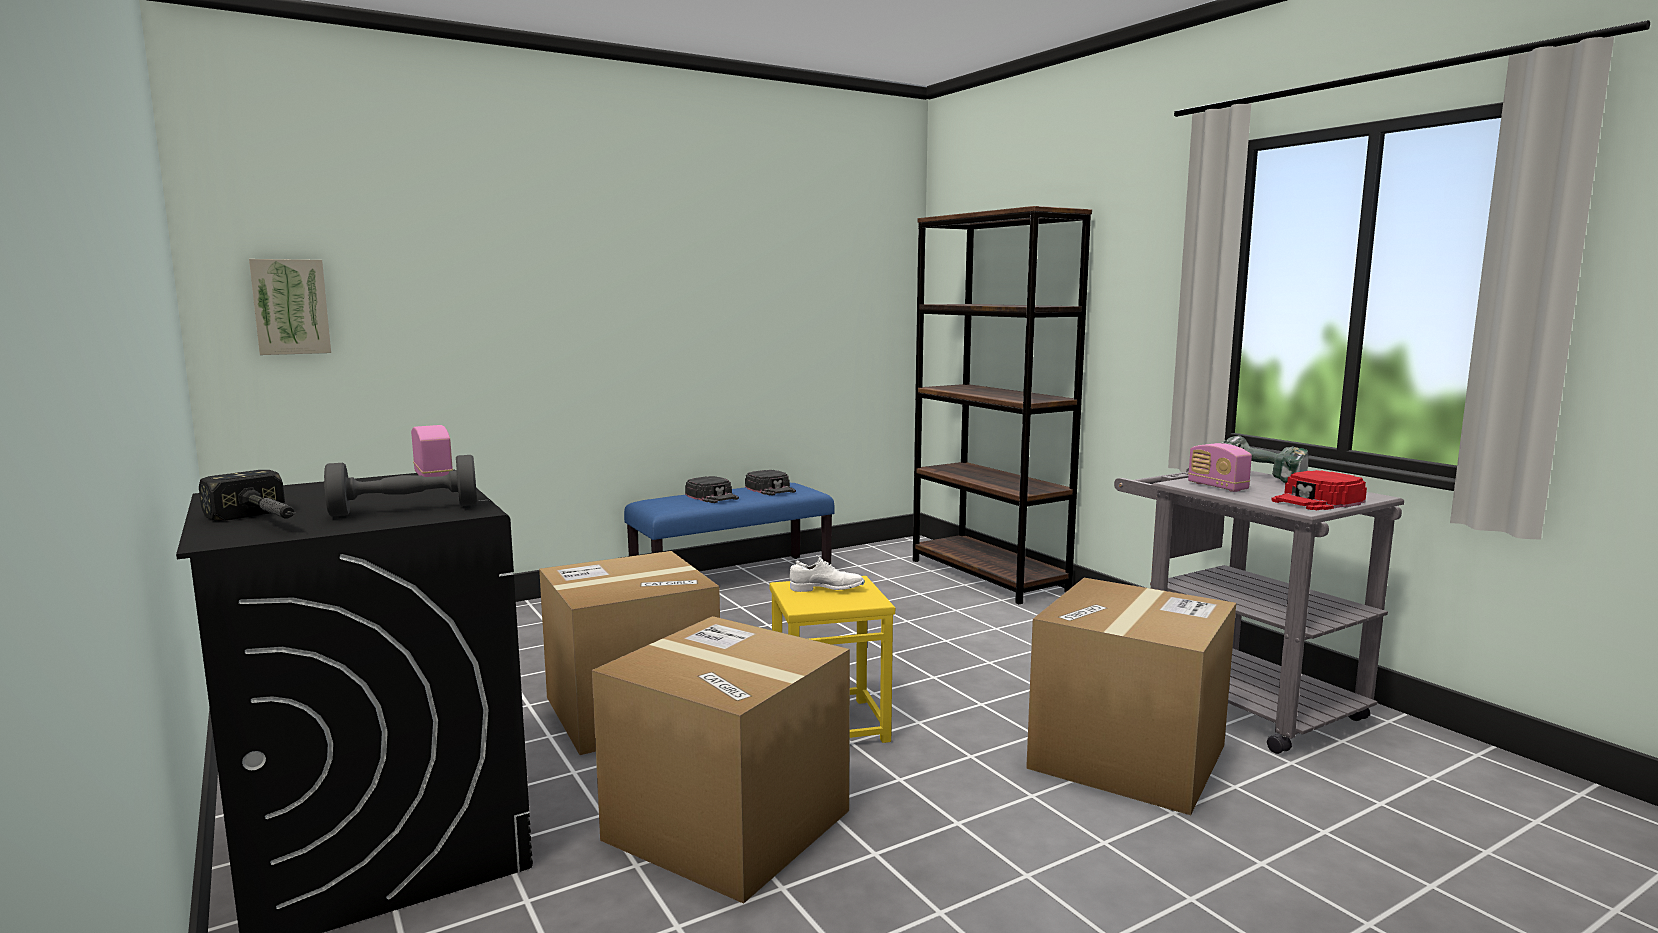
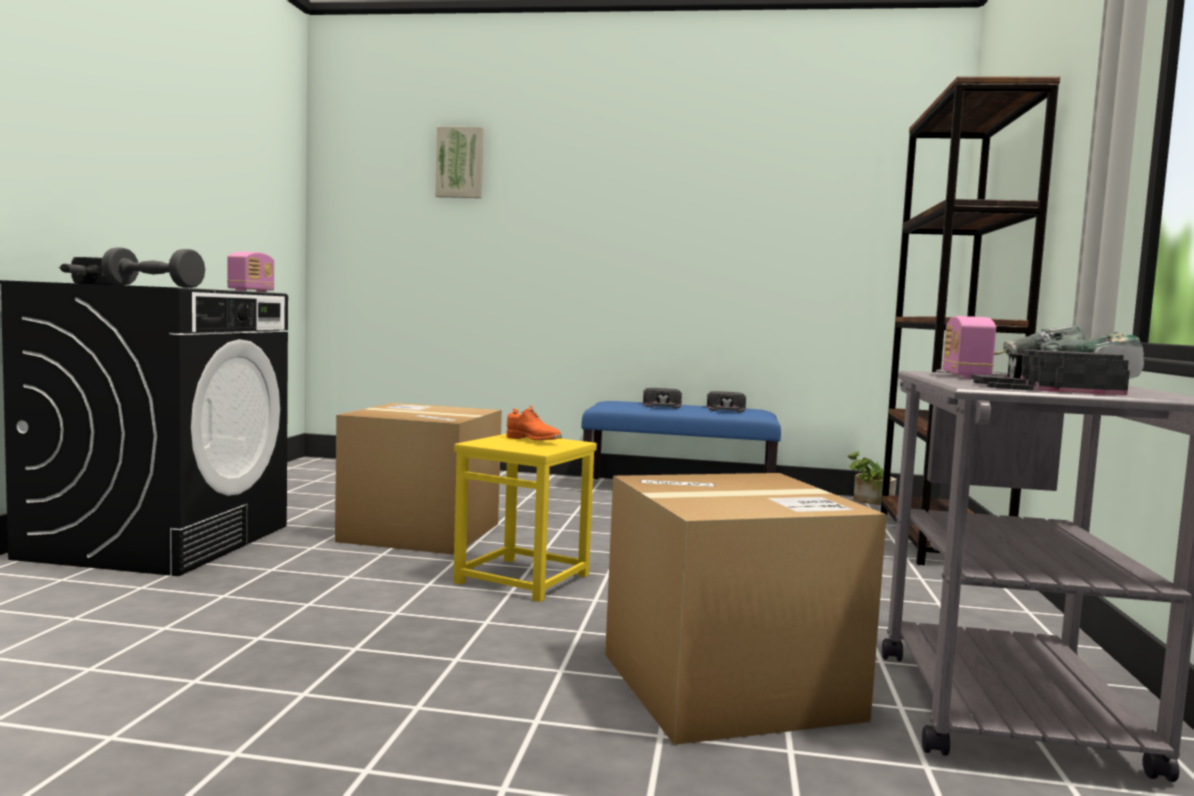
camera: 40 degrees right, 5 degrees down
(290, 306) = (367, 217): picture -> picture (460, 163)
(728, 825) = (316, 599): cardboard box -> none
(827, 589) = (534, 441): white shoe -> orange shoe
(879, 547) = (868, 501): none -> potted plant
(1317, 501) = (1047, 388): red cap -> black cap

